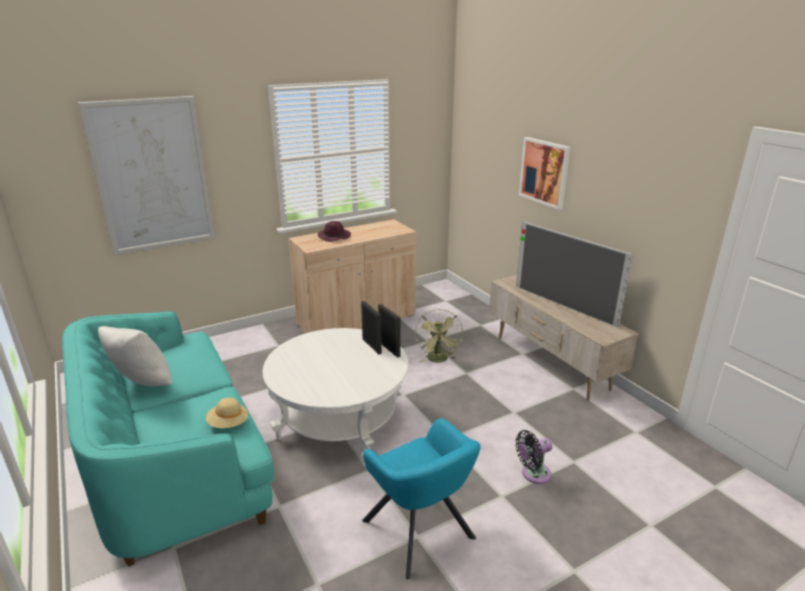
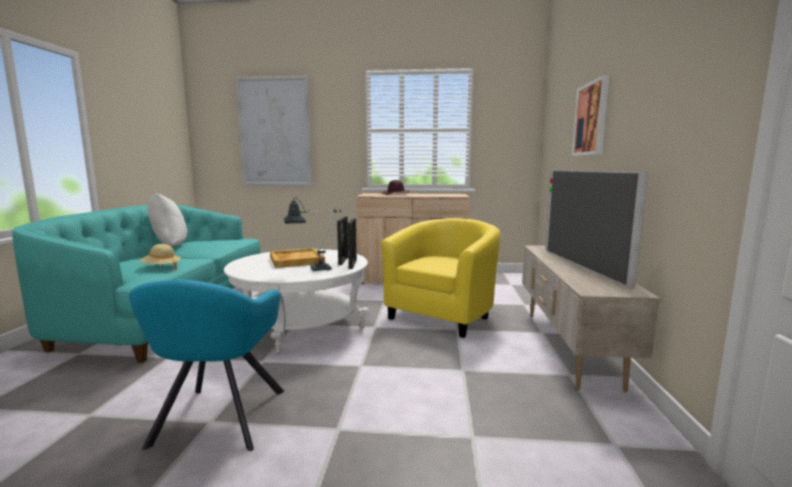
camera: 35 degrees right, 15 degrees down
(328, 360) = (296, 260): none -> beige tray
(372, 369) = (315, 269): none -> table lamp
(438, 360) = (443, 315): green fan -> yellow armchair
(533, 474) = (403, 426): black fan -> none

